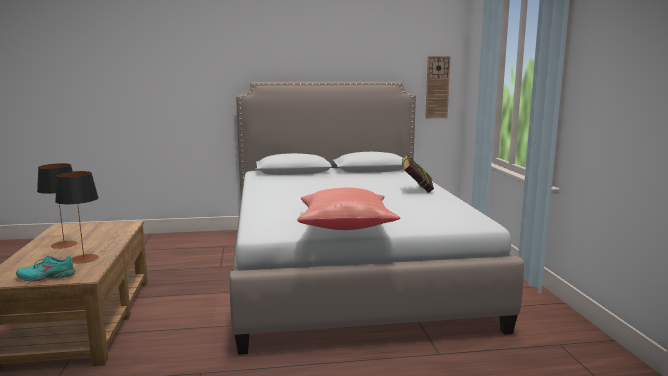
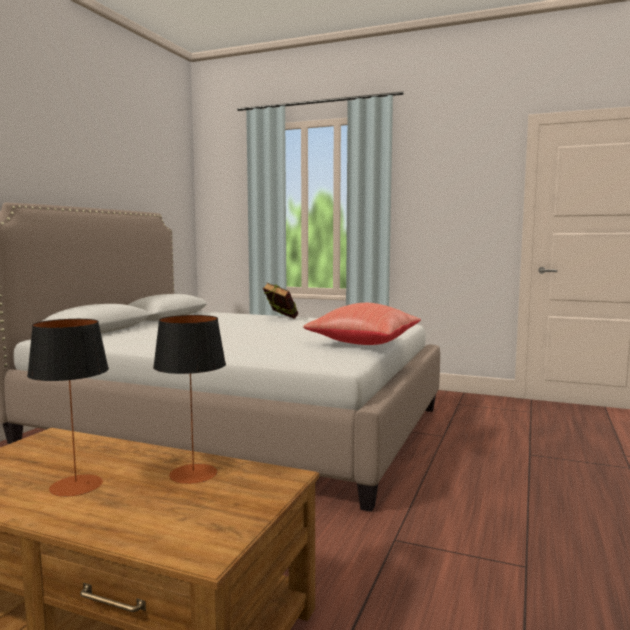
camera: 60 degrees left, 5 degrees down
(47, 277) = (248, 503): turquoise shoe -> none
(437, 87) = (179, 222): wall clock -> none

